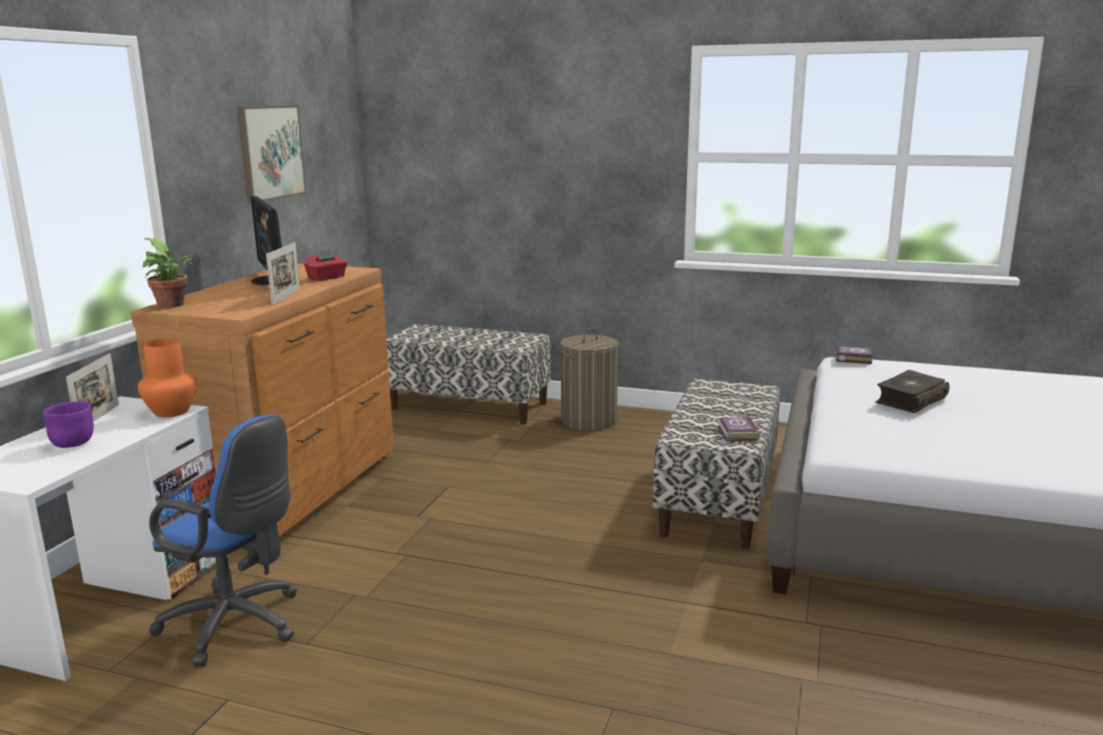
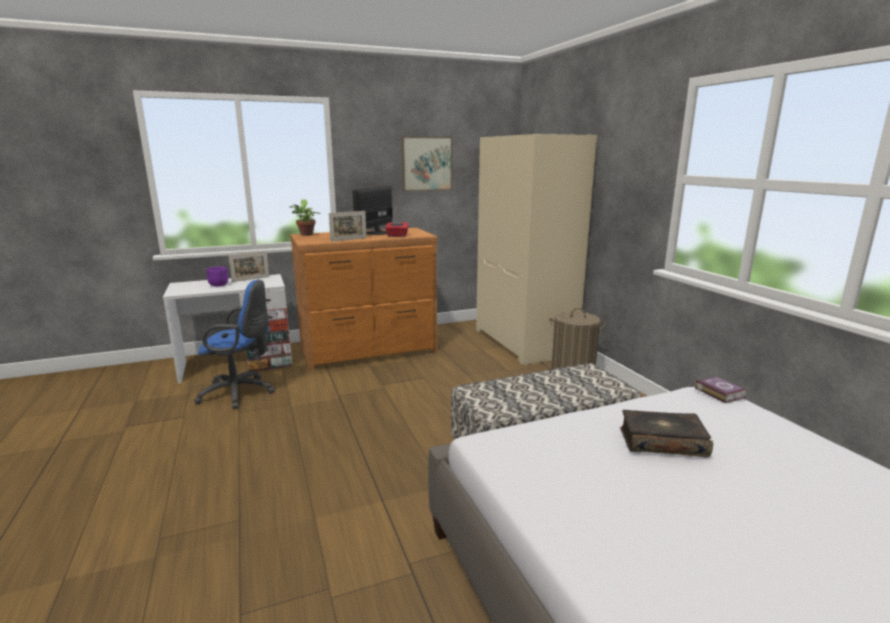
camera: 50 degrees right, 0 degrees up
(171, 412) = (270, 284): orange vase -> none
(238, 626) = (240, 393): blue office chair -> blue office chair turned 75 degrees counterclockwise
(469, 406) = (525, 343): bench -> beige wardrobe
(737, 434) = (510, 405): book -> none

